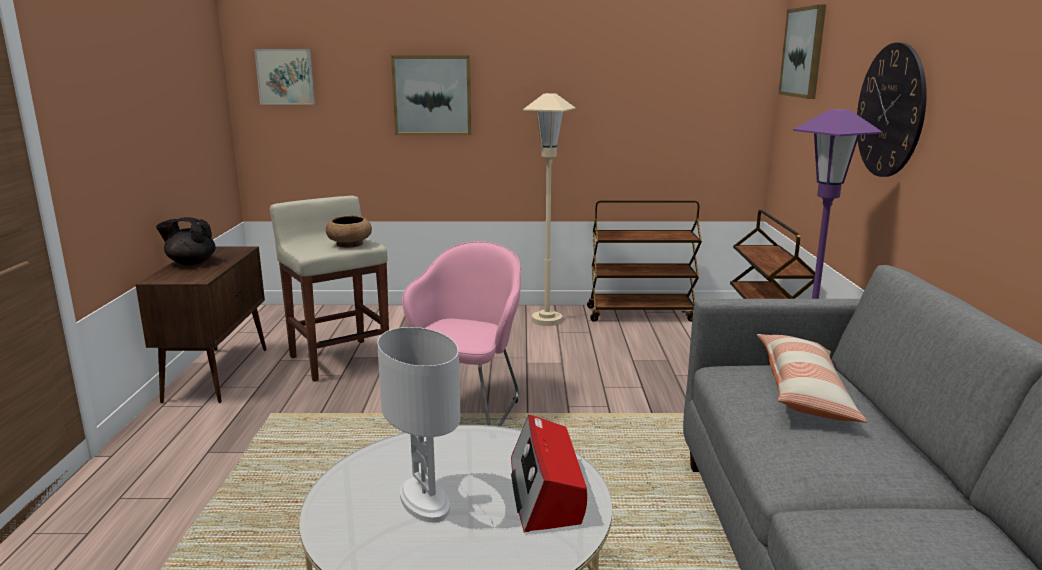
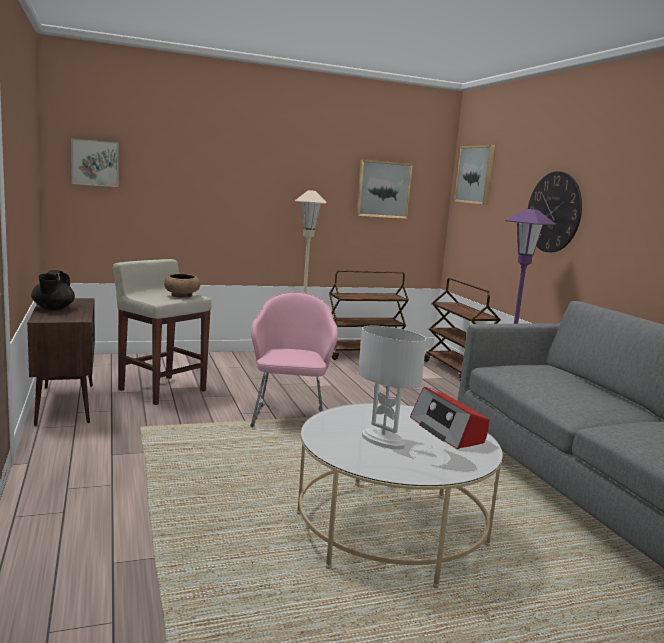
camera: 20 degrees left, 5 degrees down
(191, 263) = (53, 308): black teapot -> black teapot turned 75 degrees counterclockwise
(432, 95) = (215, 186): picture -> picture (383, 189)
(804, 392) = (546, 375): pillow -> none

